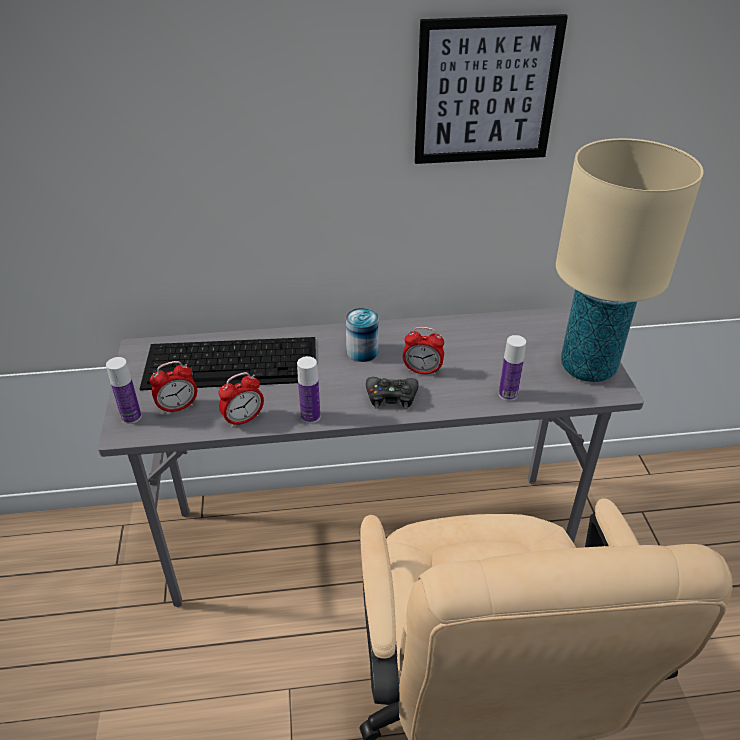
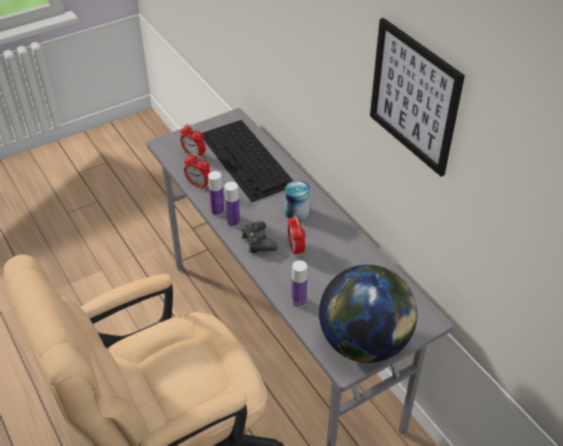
camera: 65 degrees right, 5 degrees up
(131, 417) = (176, 141): bottle -> bottle (233, 222)
(588, 367) = (364, 343): beige table lamp -> globe

